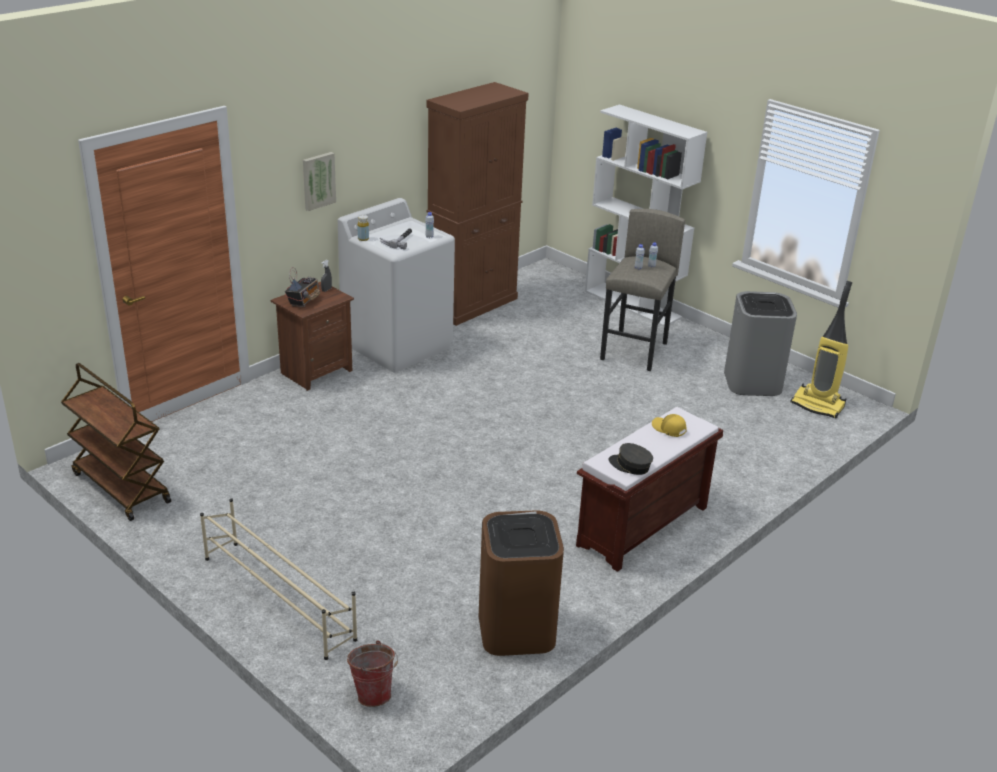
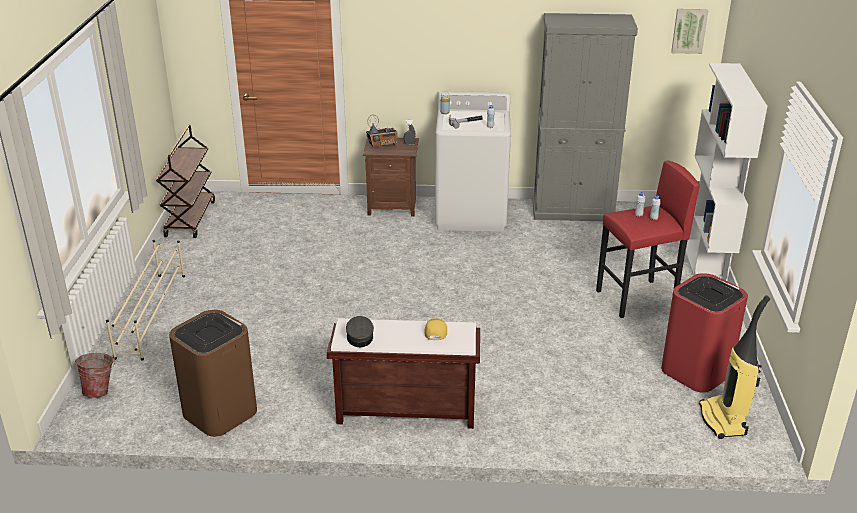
camera: 50 degrees right, 0 degrees up
(318, 180) = (423, 55): picture -> picture (689, 30)
(472, 304) = (573, 211): brown cabinet -> grey cabinet
(635, 351) = (637, 299): grey stool -> red stool
(752, 382) = (696, 371): grey trash can -> red trash can

